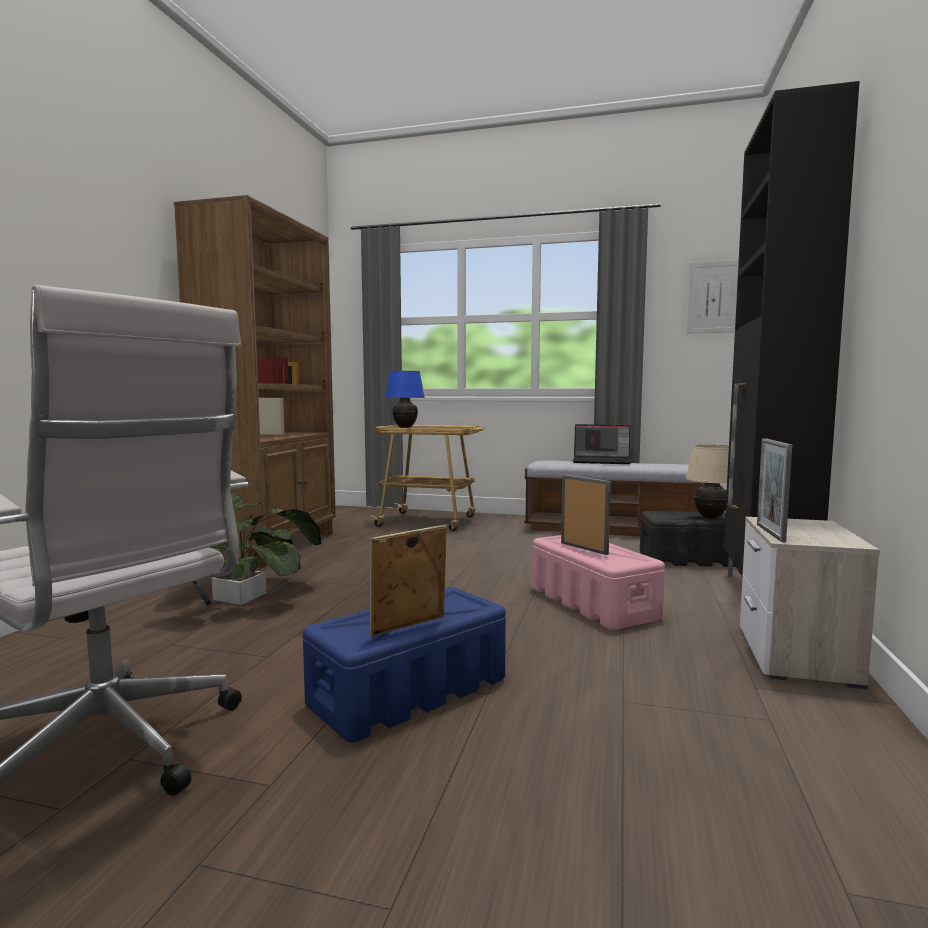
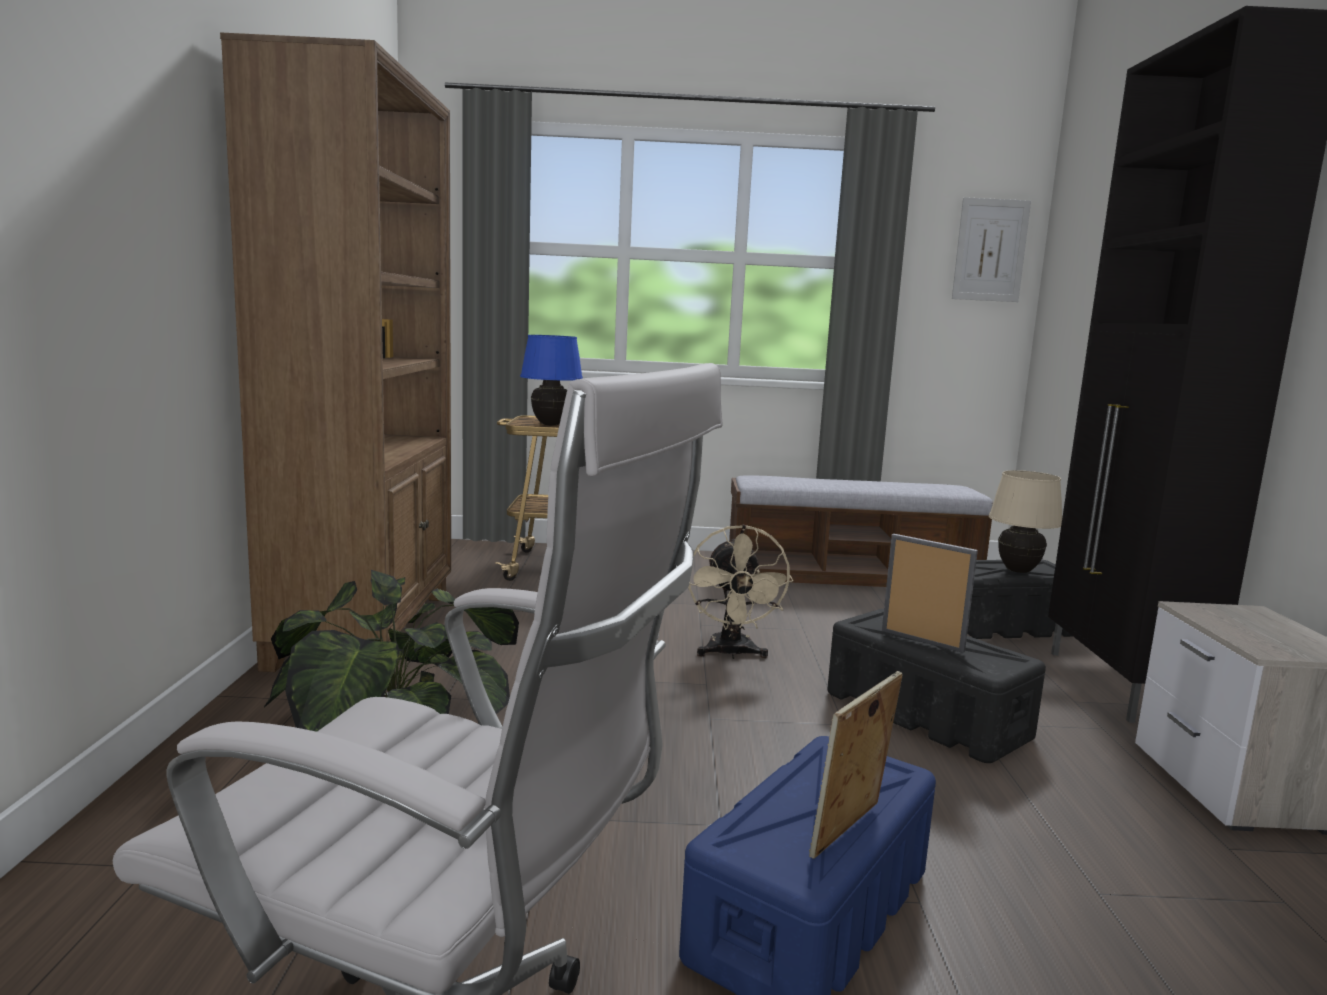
camera: 15 degrees left, 5 degrees up
(486, 566) = (731, 654): none -> beige fan
(591, 603) = (924, 714): pink storage box -> black storage box
(602, 461) = (838, 479): laptop -> none
(770, 533) = (1231, 636): picture frame -> none

